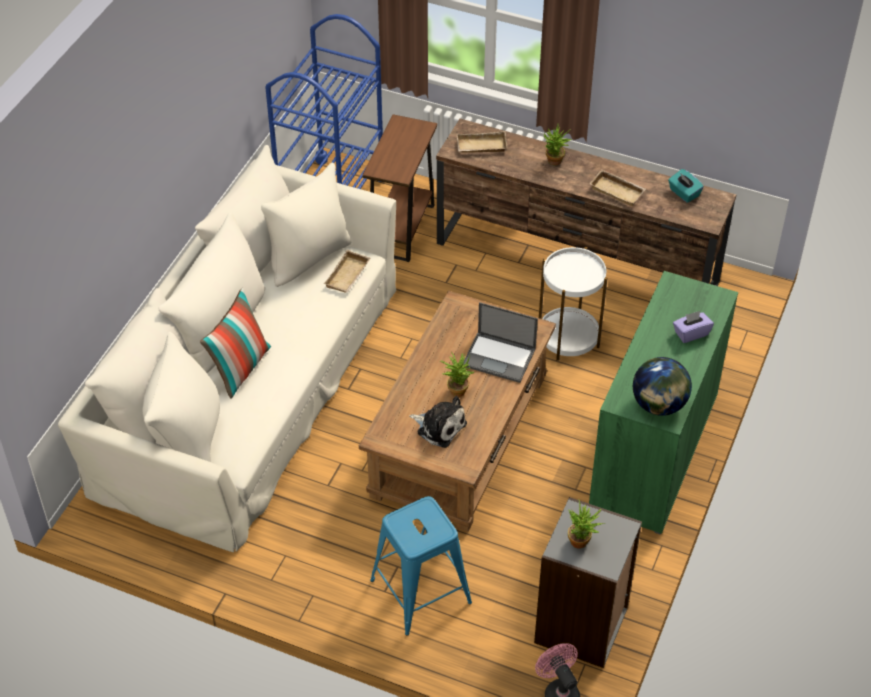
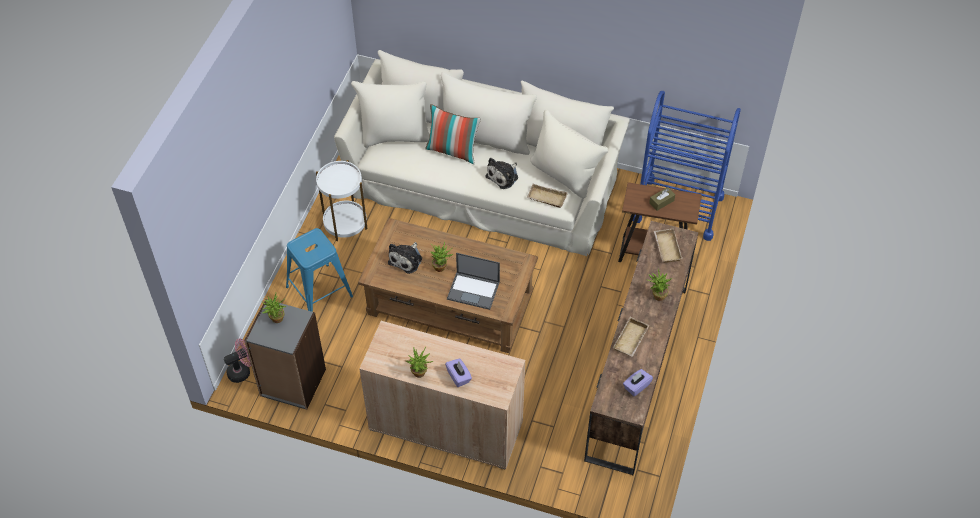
camera: 85 degrees right, 5 degrees up
(300, 316) = (503, 176): none -> plush toy
(400, 148) = (661, 202): none -> brown tissue box
(500, 357) = (474, 290): laptop -> laptop turned 90 degrees counterclockwise
(568, 338) = (554, 368): white side table -> white side table (345, 223)
(653, 451) = (446, 426): green cabinet -> beige cabinet
(659, 405) = (386, 355): globe -> none
(683, 193) = (636, 386): turquoise tissue box -> purple tissue box
(688, 371) = (420, 374): none -> potted plant

